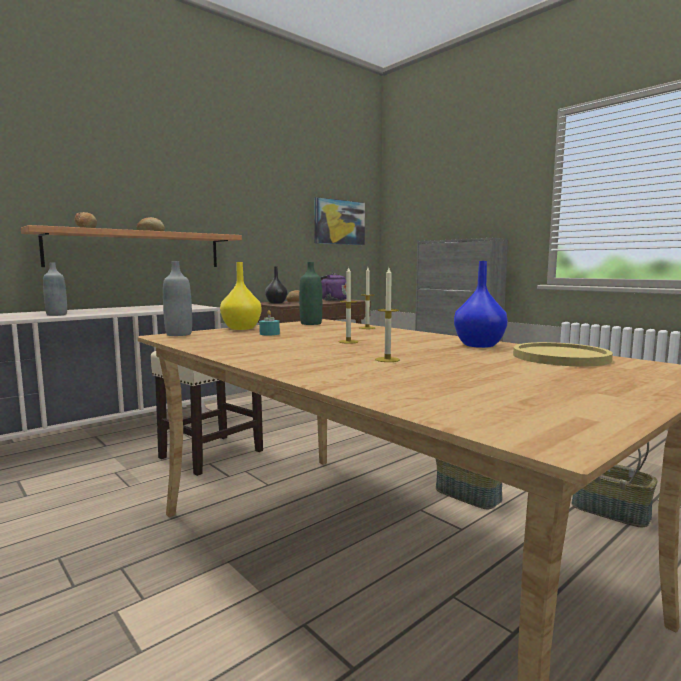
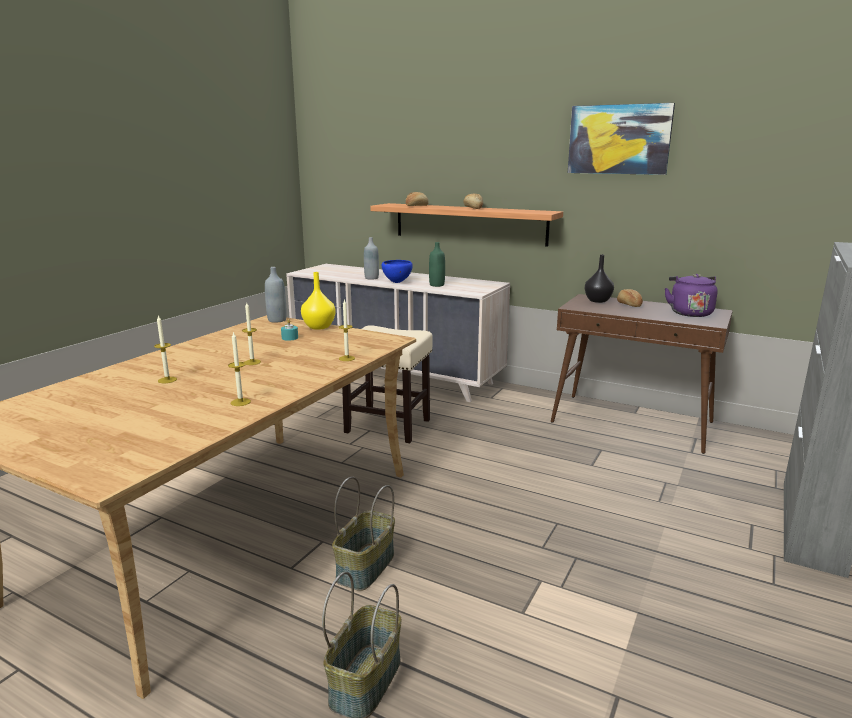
camera: 70 degrees right, 10 degrees up
(105, 312) = (397, 282): none -> blue bowl
(311, 323) = (366, 339): green bottle -> green bottle (437, 285)
(339, 222) = (771, 189): picture -> picture (619, 139)
(478, 345) = (240, 402): blue vase -> candle
(560, 357) = (176, 431): yellow plate -> none

